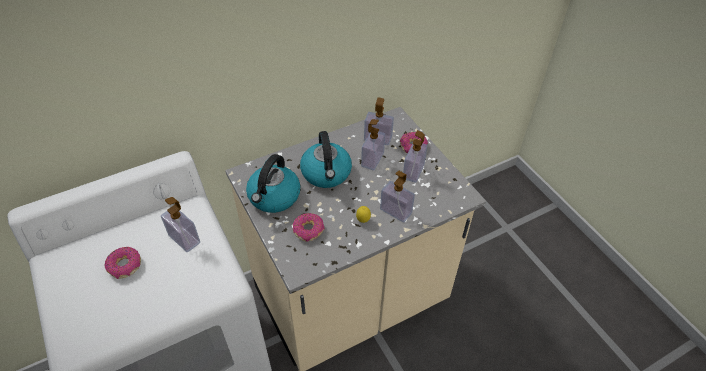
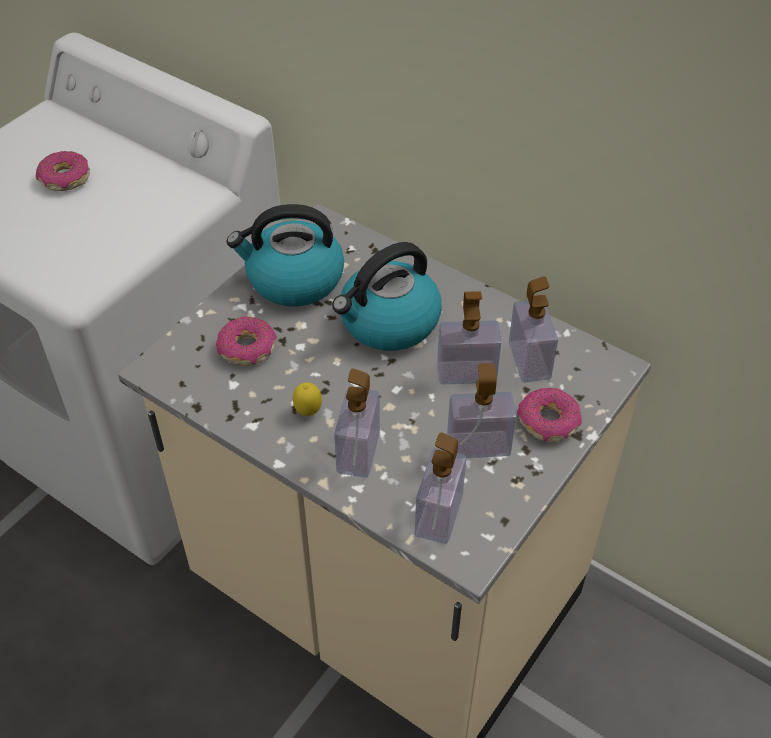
camera: 65 degrees right, 0 degrees up
(184, 239) = (137, 211): soap dispenser -> soap dispenser (438, 515)

